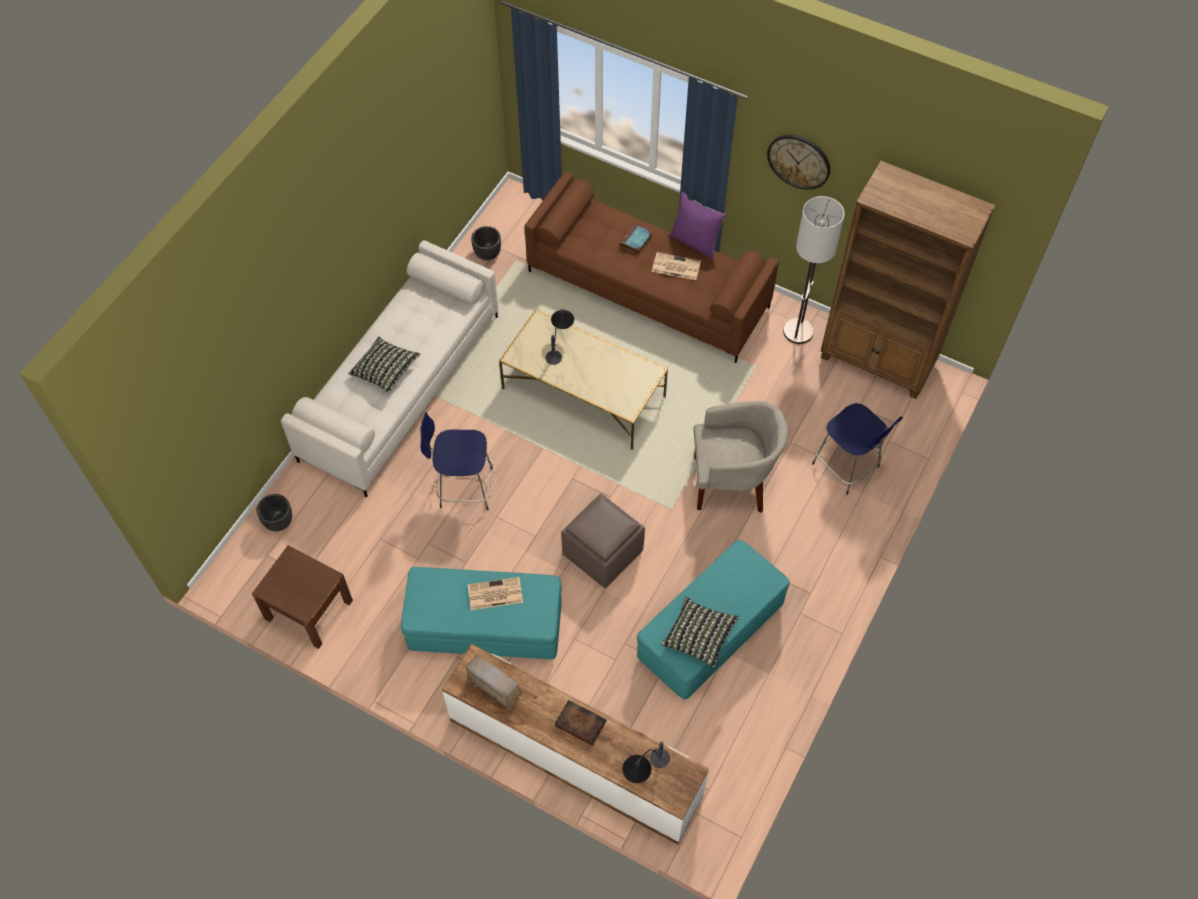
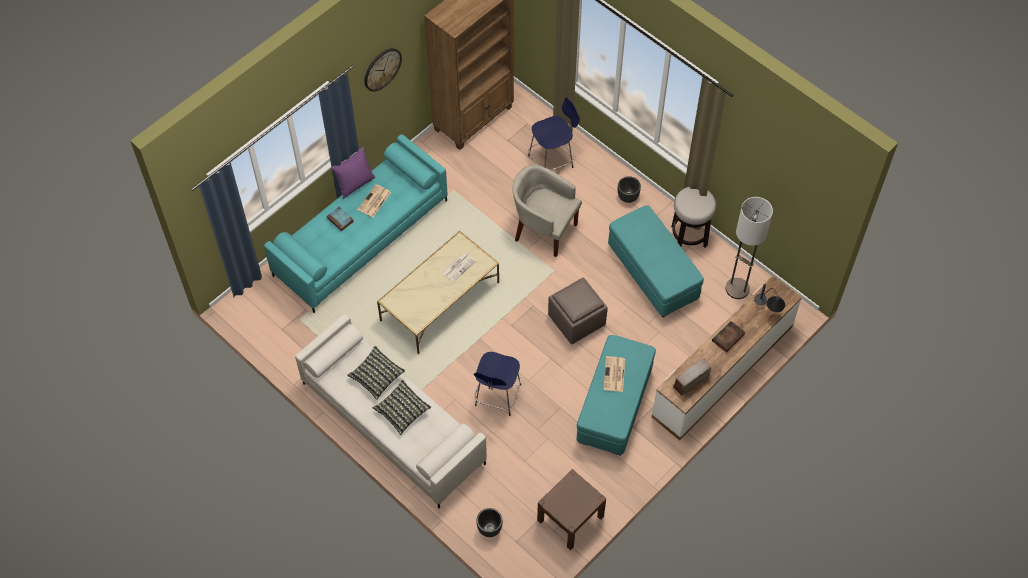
camera: 75 degrees left, 0 degrees up
(488, 254) = (285, 338): black planter -> black planter (628, 197)
(559, 344) = (415, 292): table lamp -> none
(612, 380) = (458, 266): none -> newspaper
(649, 289) = (361, 237): brown sofa -> turquoise sofa
(698, 636) = (675, 263): pillow -> pillow (377, 377)
(732, 482) = (543, 230): beige armchair -> beige armchair turned 75 degrees counterclockwise
(788, 668) = (689, 236): none -> stool
(798, 331) = (433, 156): floor lamp -> floor lamp (737, 288)

